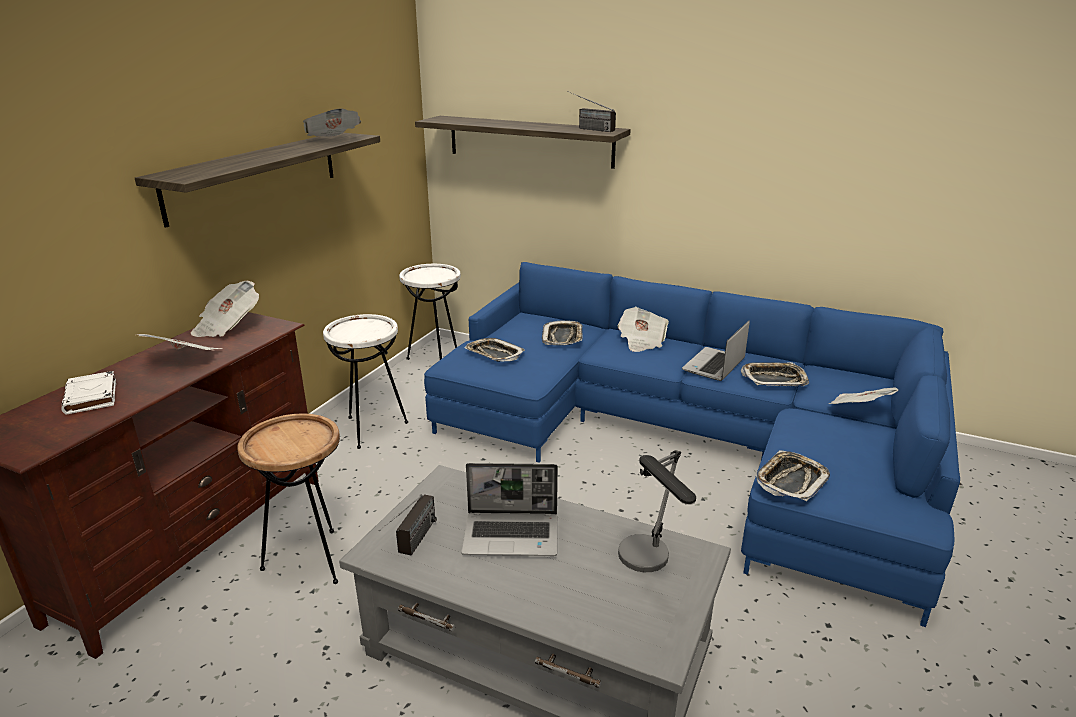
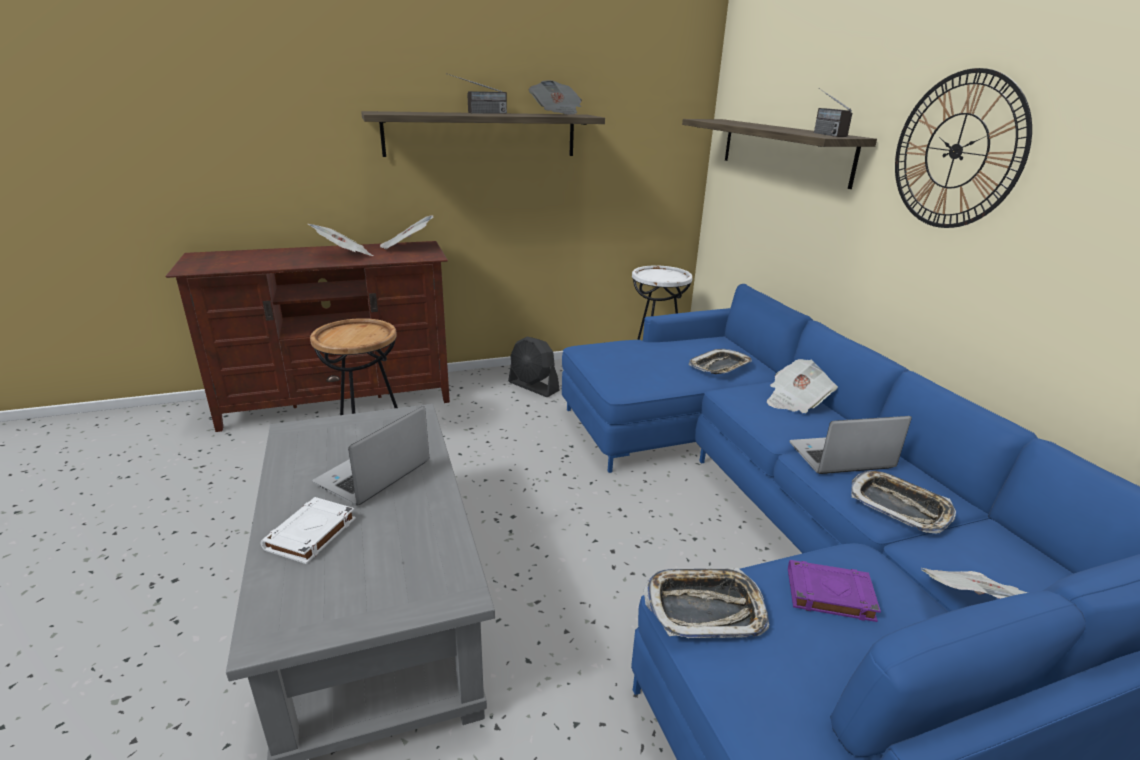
camera: 45 degrees right, 0 degrees up
(91, 397) = (267, 256): white book -> white book (310, 534)
(372, 429) = (533, 387): white side table -> black fan
(412, 546) = (313, 441): radio -> radio (478, 113)
(494, 354) = (634, 355): tray -> none
(512, 535) = (373, 474): laptop -> laptop turned 75 degrees clockwise
(649, 565) = (403, 566): table lamp -> none
(702, 135) = (956, 151): none -> wall clock
(817, 440) = (828, 594): none -> purple book

